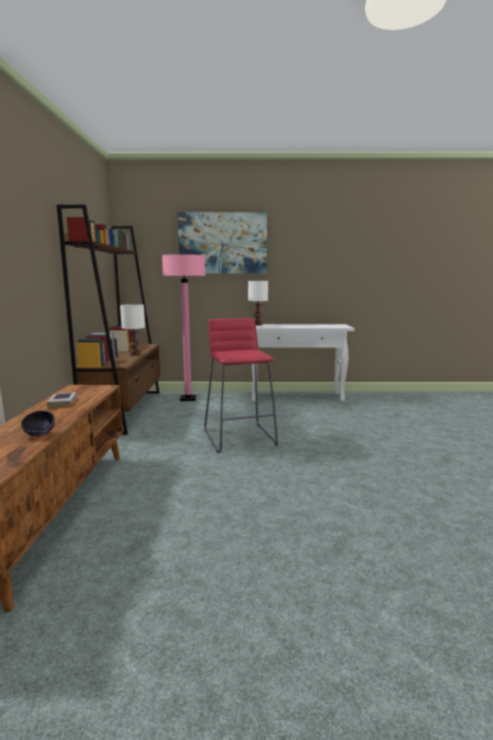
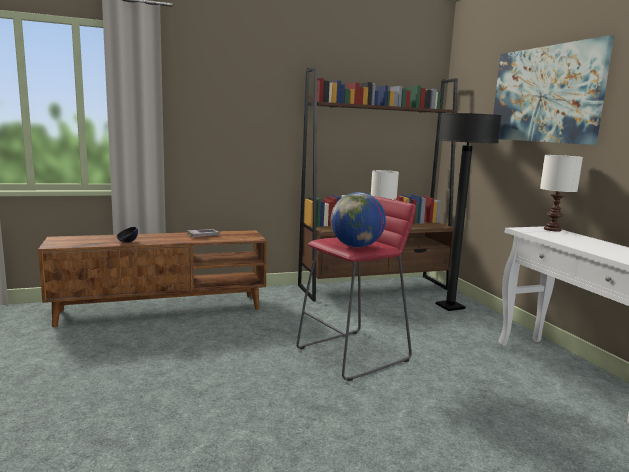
camera: 70 degrees right, 0 degrees up
(188, 399) = (450, 306): pink floor lamp -> black floor lamp
(253, 353) = (356, 246): none -> globe

